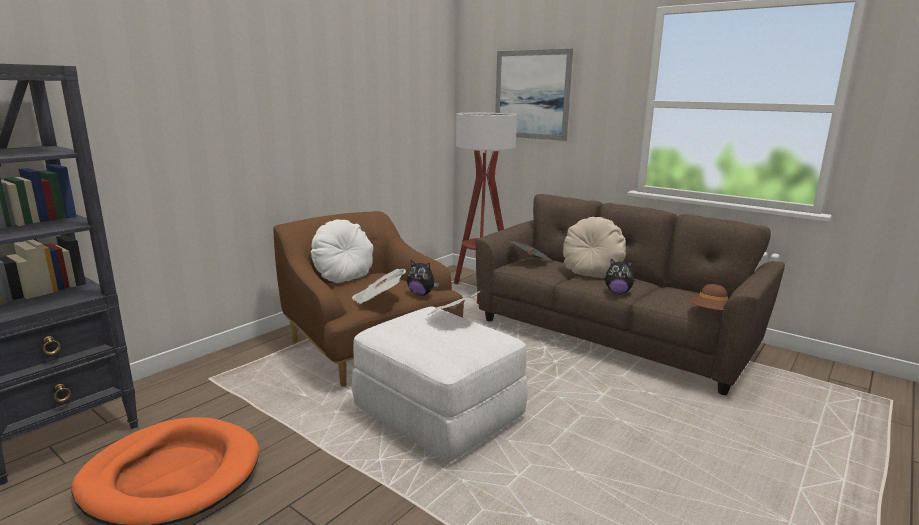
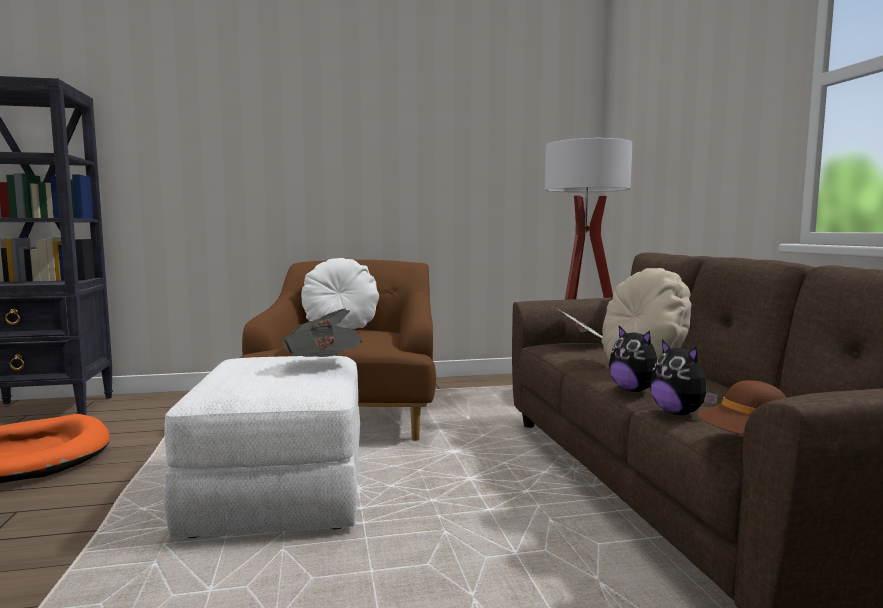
camera: 40 degrees right, 10 degrees down
(421, 294) = (373, 348): plush toy -> plush toy (679, 413)
(531, 95) = (672, 116): picture -> none

